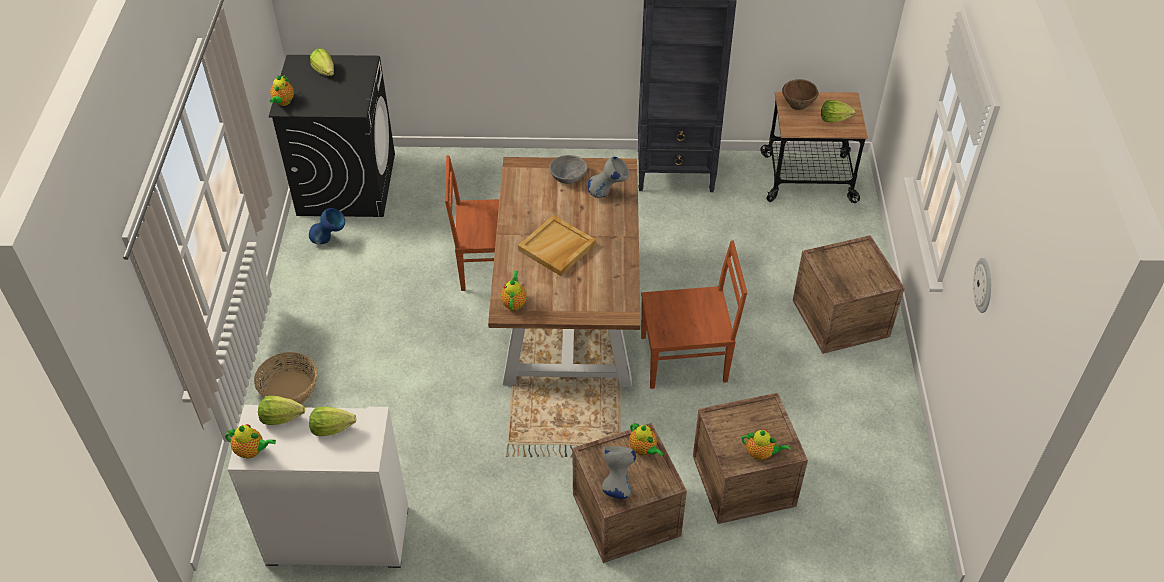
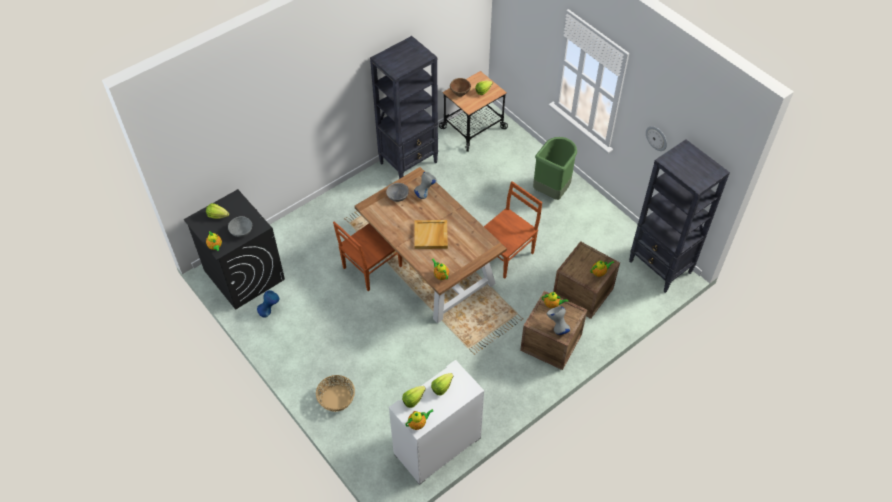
camera: 40 degrees left, 5 degrees up
(329, 101) = (241, 231): none -> grey bowl
(840, 318) = (552, 190): crate -> green trash can
(903, 527) = (660, 267): none -> black bookcase

